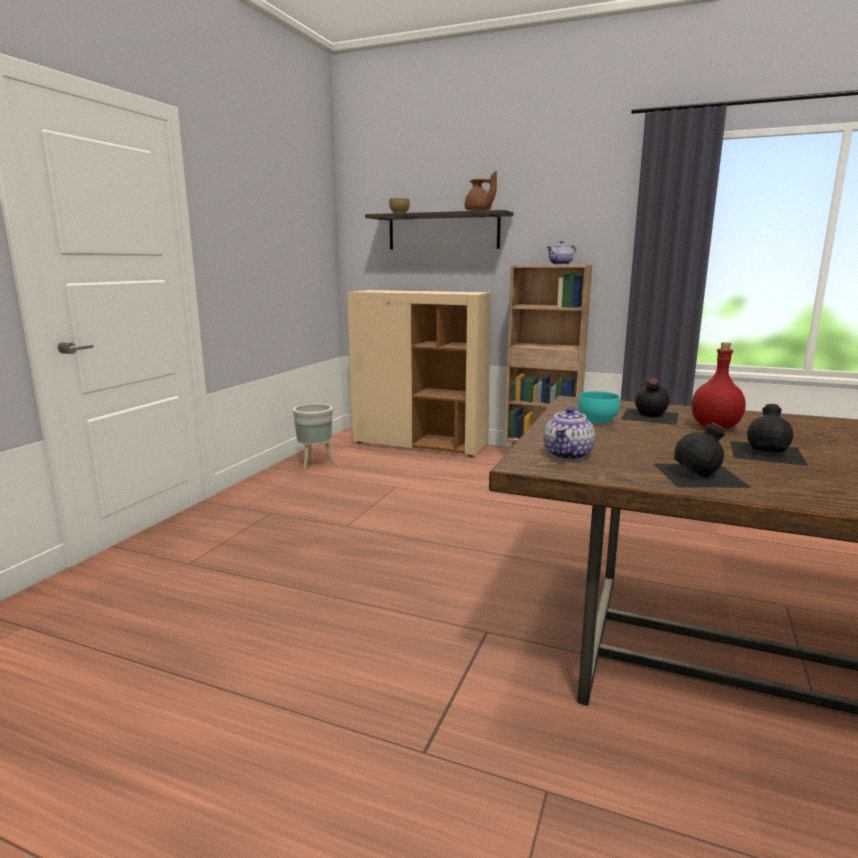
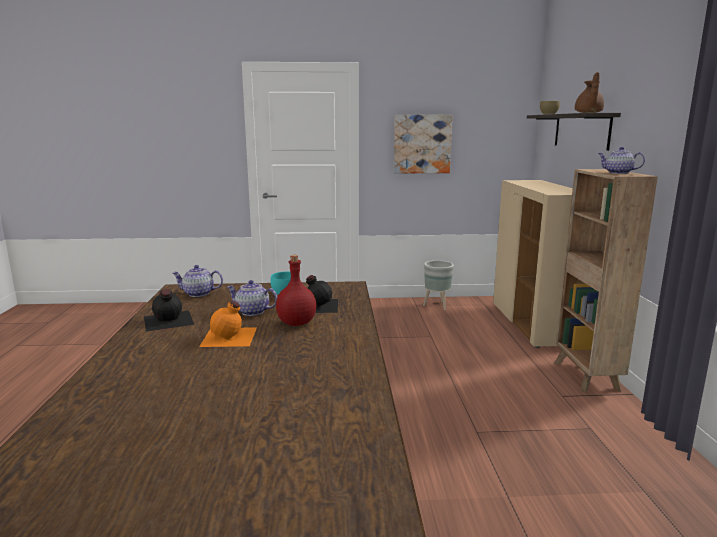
camera: 65 degrees right, 0 degrees up
(256, 248) = (422, 144): none -> picture
(669, 438) = (252, 312): none -> teapot
(767, 452) = (230, 337): black bottle -> orange bottle

